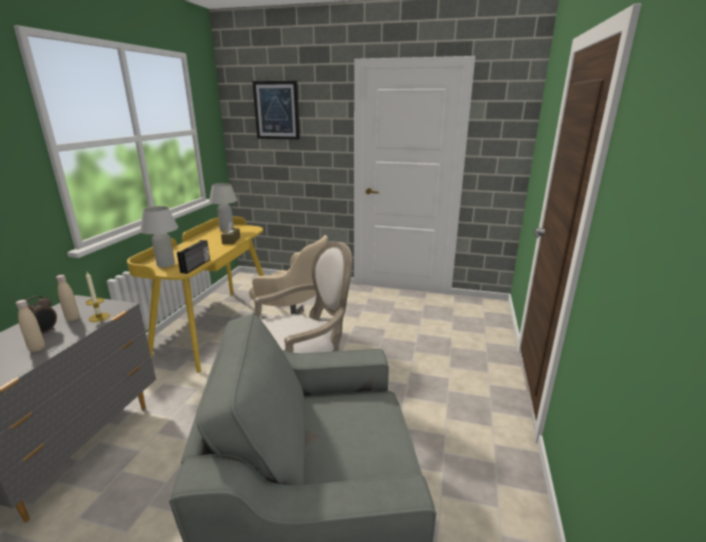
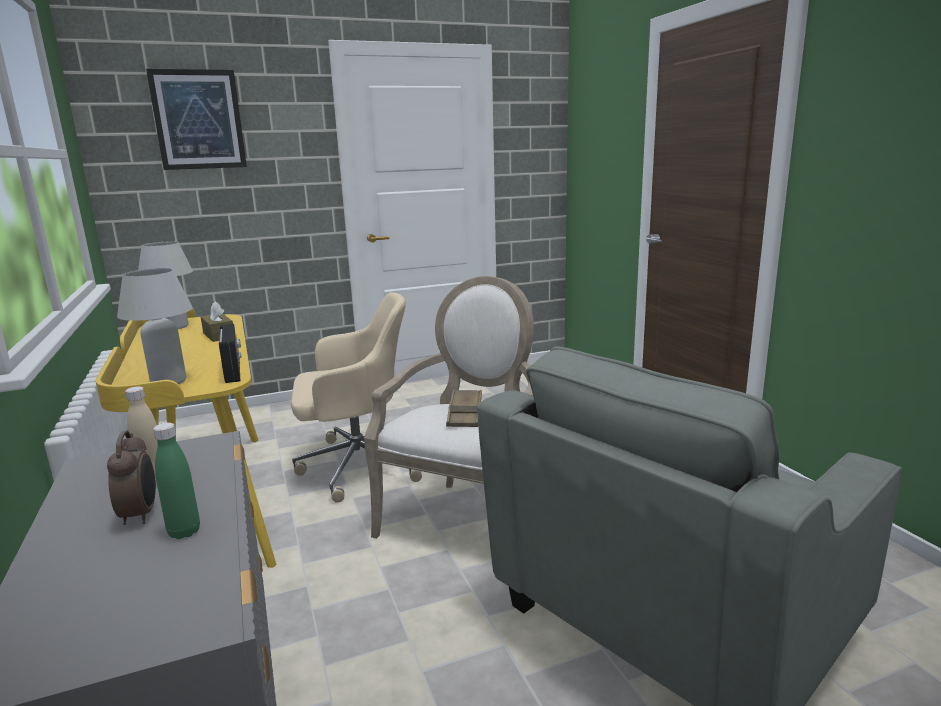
camera: 35 degrees left, 5 degrees down
(37, 348) = (184, 532): beige bottle -> green bottle
(99, 317) = (207, 464): candle -> none
(297, 327) = (465, 413): none -> brown tray

